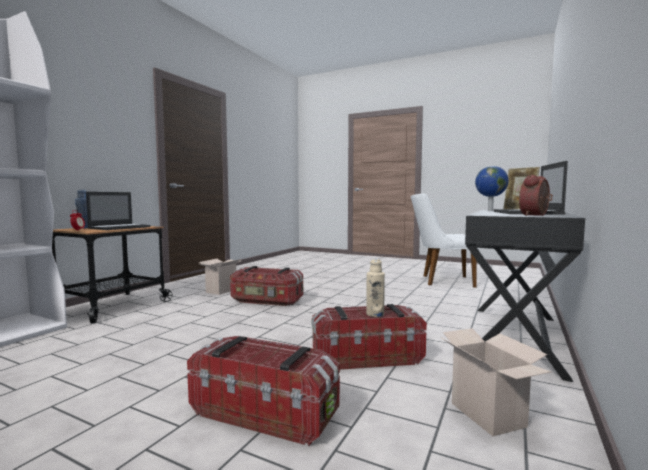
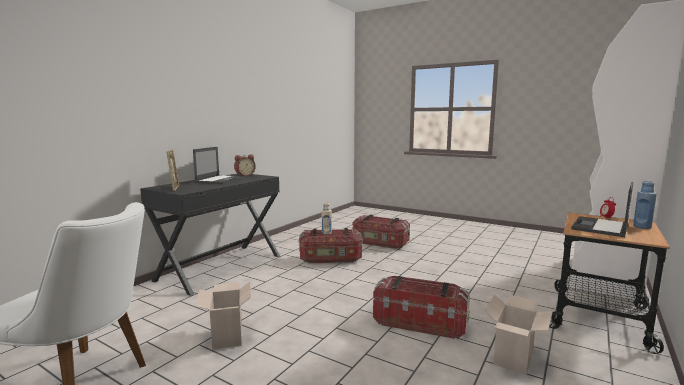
camera: 175 degrees left, 5 degrees up
(489, 211) = (212, 186): globe -> none
(490, 415) = (297, 240): cardboard box -> cardboard box (226, 336)

